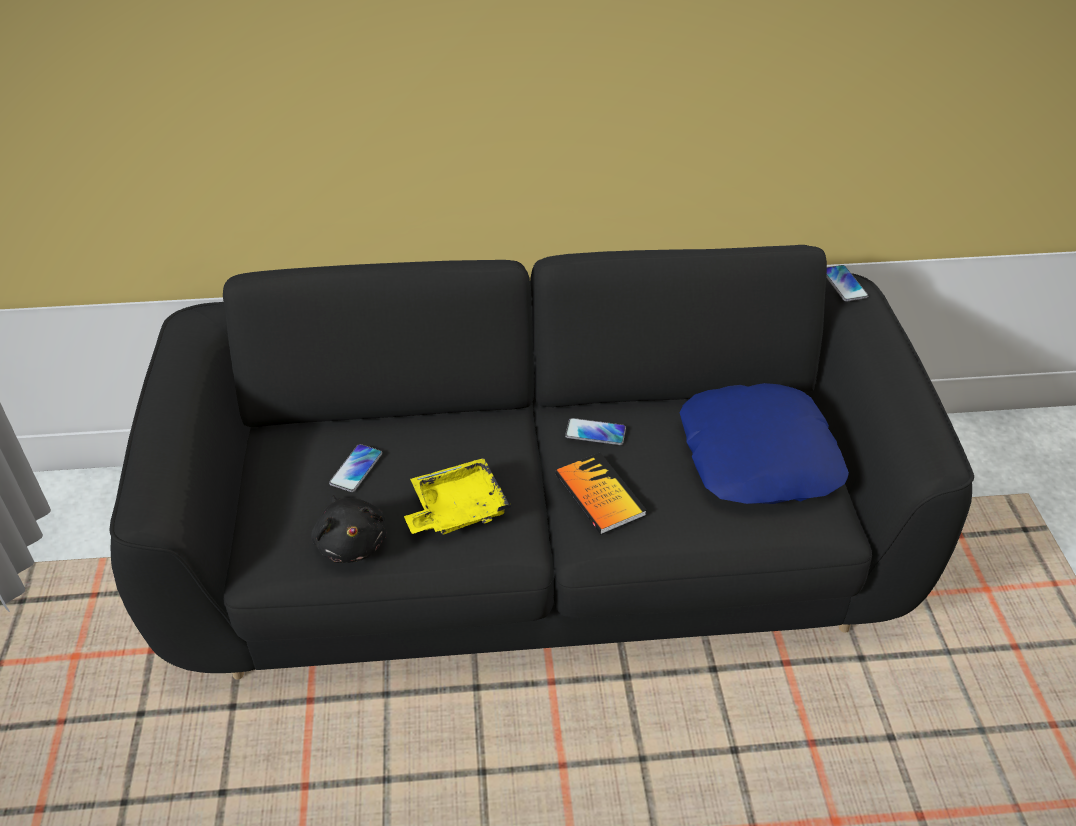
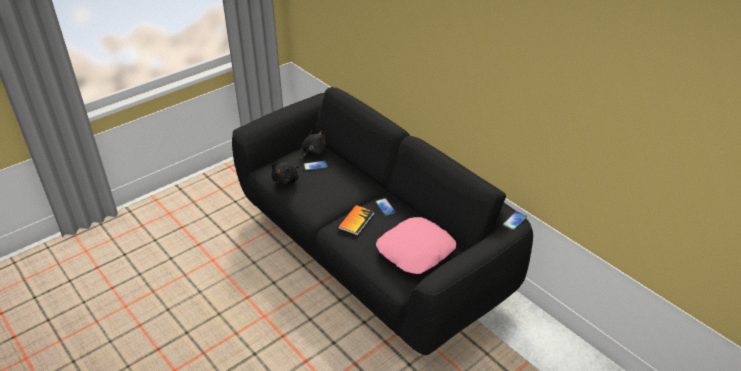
camera: 55 degrees right, 5 degrees down
(303, 452) = (313, 153): none -> black plush toy
(456, 509) = (319, 193): yellow tray -> none
(759, 456) = (416, 251): blue pillow -> pink pillow

